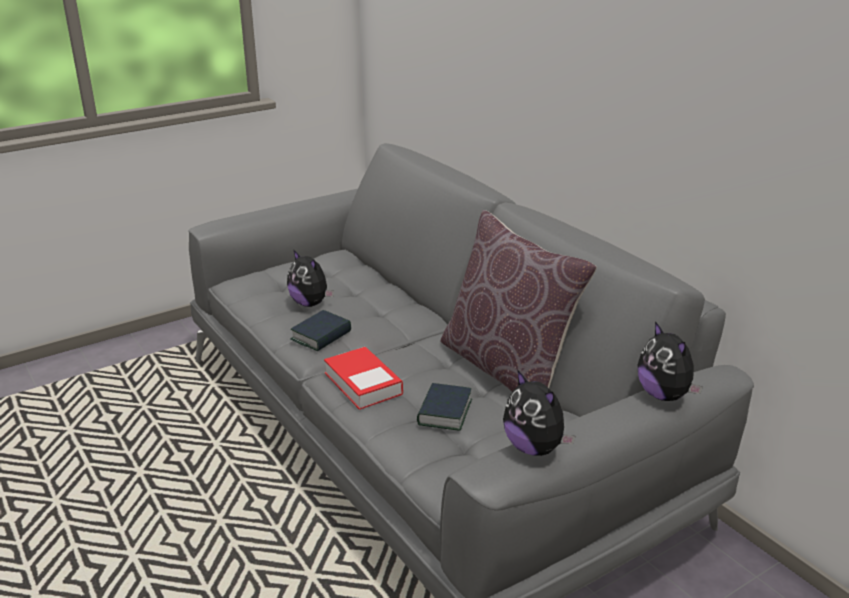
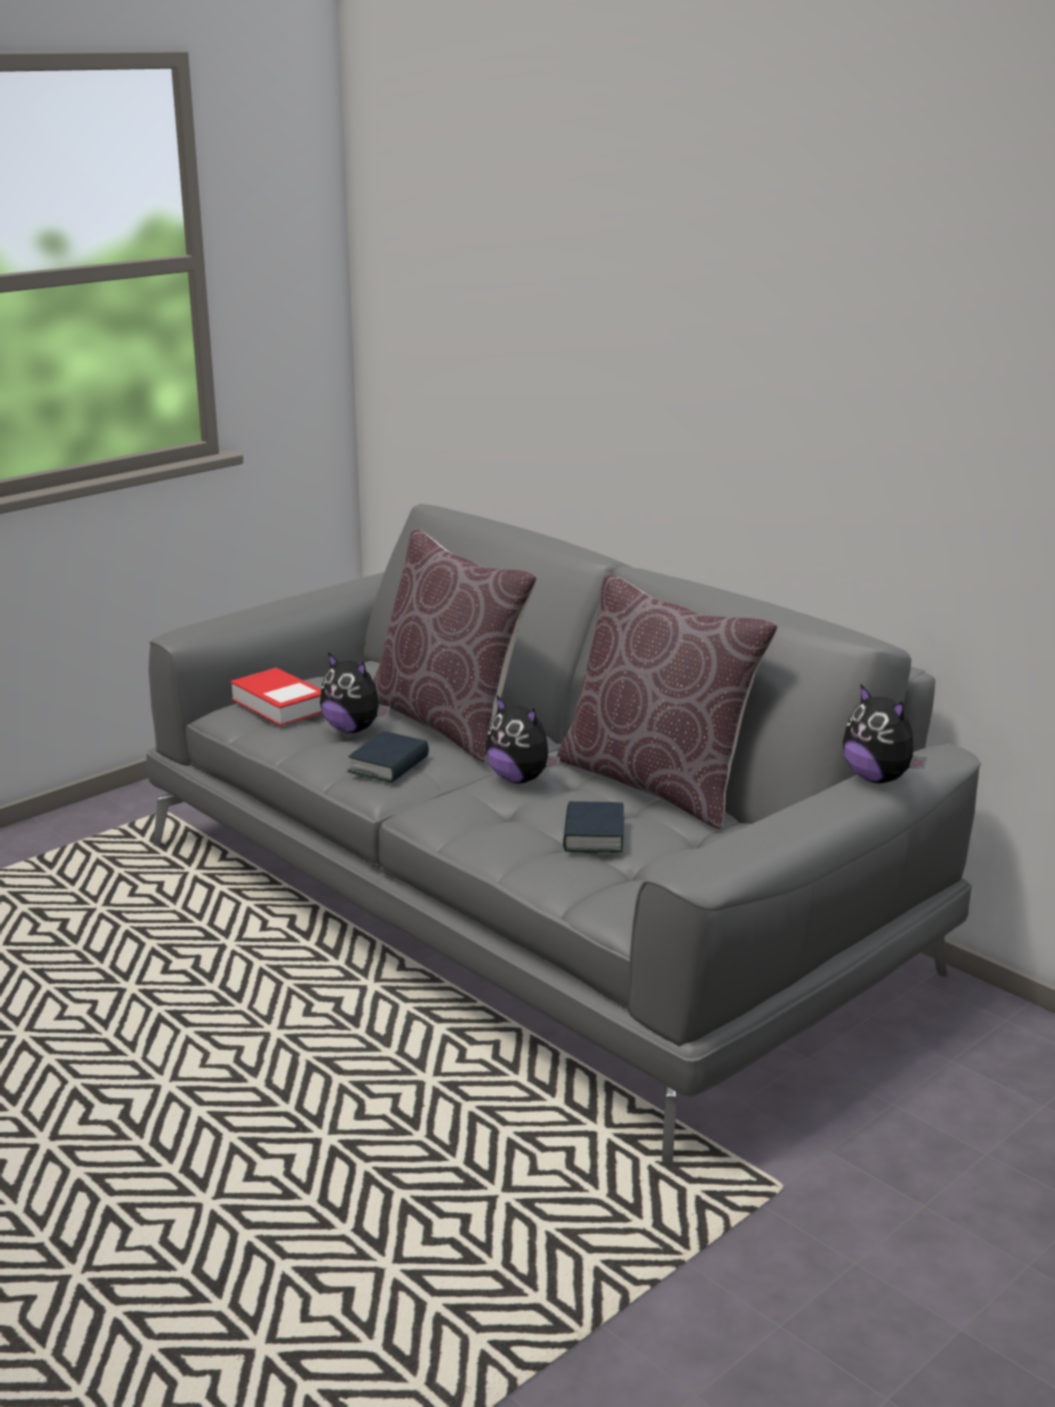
camera: 10 degrees left, 5 degrees down
(363, 383) = (471, 814): book -> book (280, 705)
(377, 303) = (448, 722): none -> brown pillow
(534, 448) = (741, 841): plush toy -> plush toy (520, 779)

